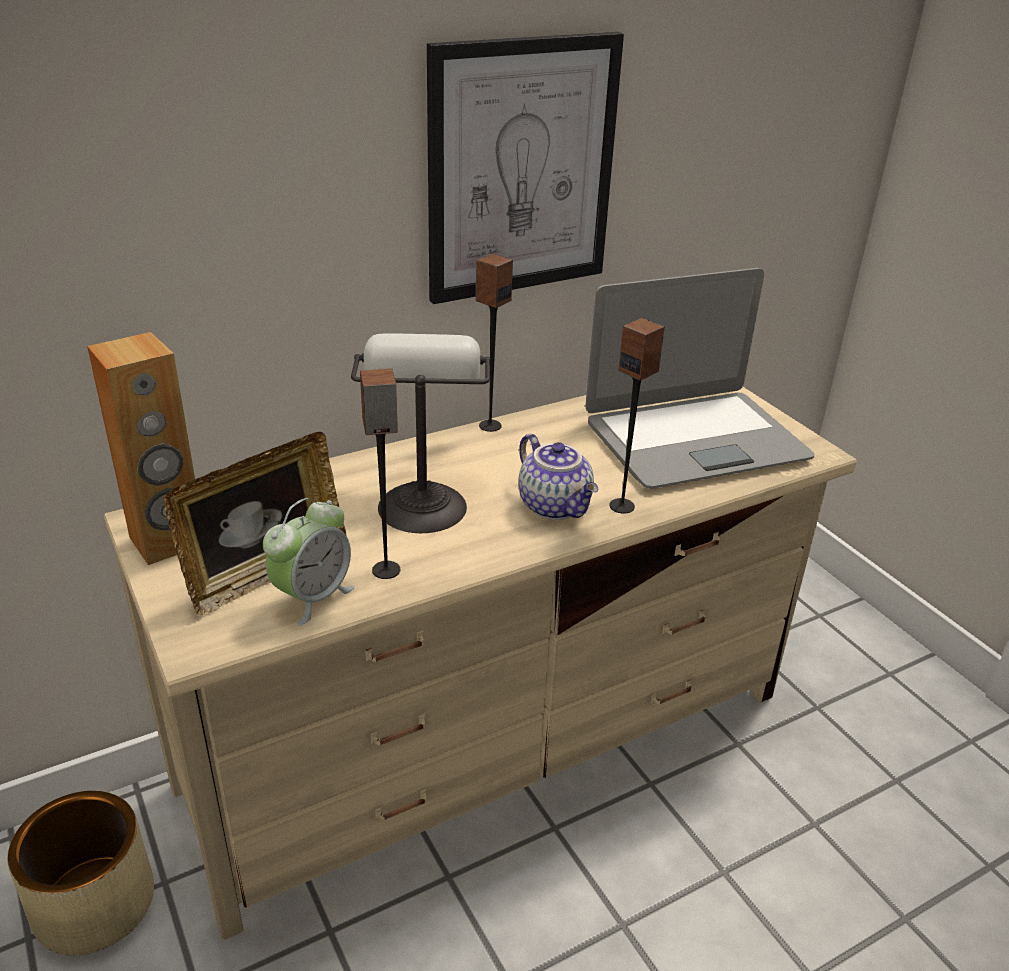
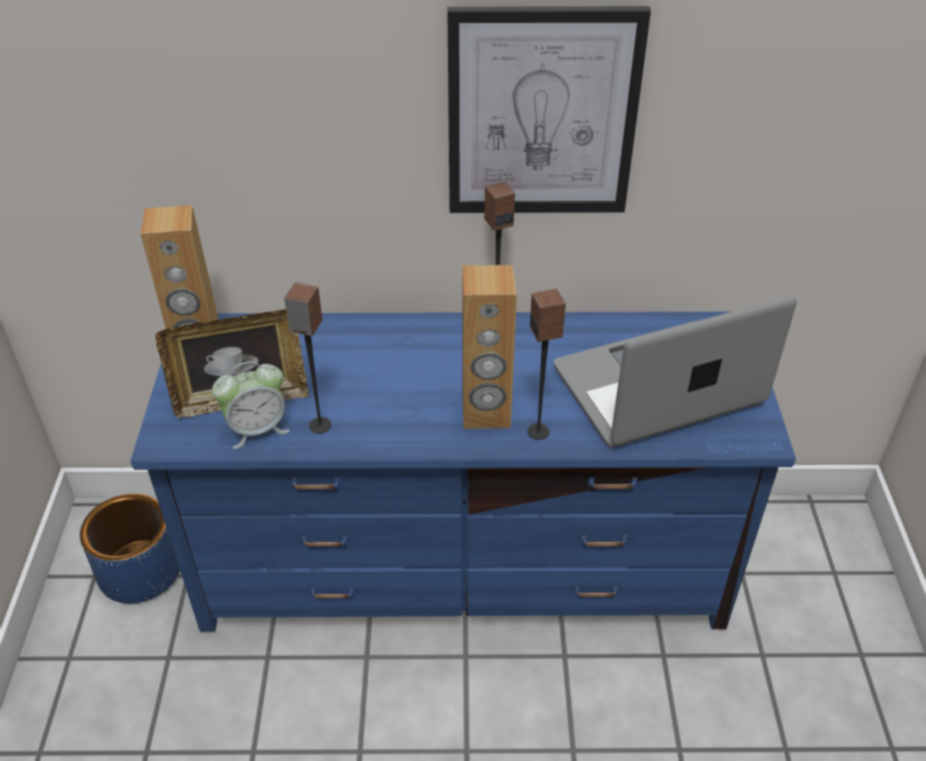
camera: 30 degrees right, 10 degrees up
(94, 905) = (140, 572): beige planter -> blue planter
(420, 496) = (391, 369): table lamp -> none
(496, 742) = (465, 570): beige dresser -> blue dresser
(556, 506) = (486, 413): teapot -> brown speaker
(694, 440) = (658, 388): laptop -> laptop turned 150 degrees clockwise

